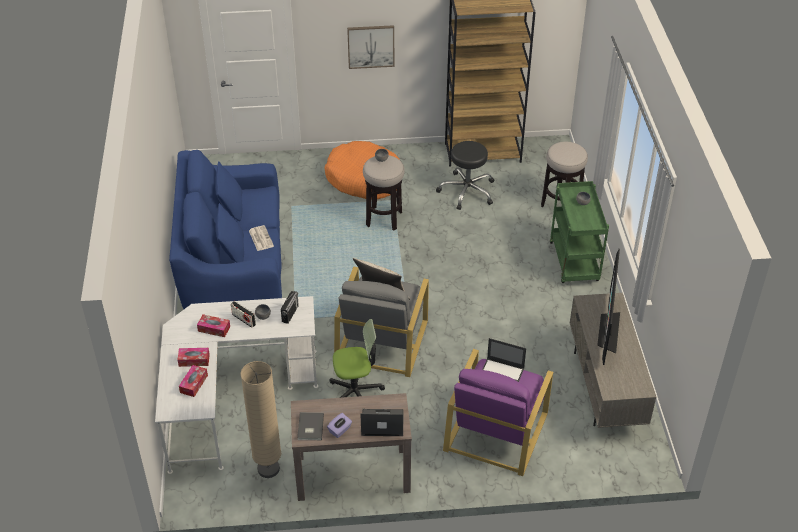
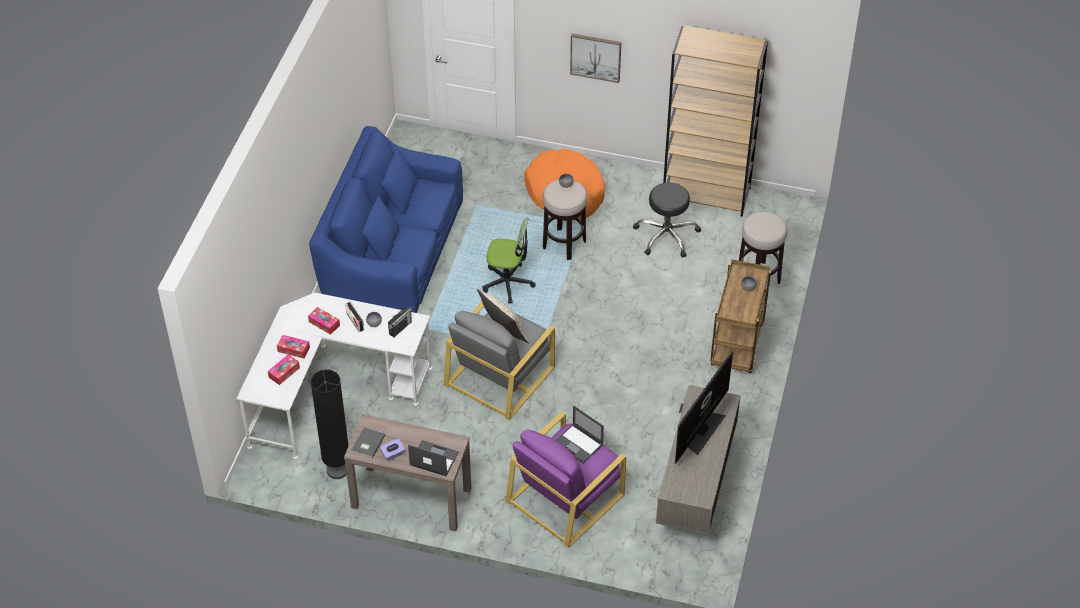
camera: 20 degrees right, 5 degrees up
(260, 238) = (414, 238): newspaper -> none
(268, 469) = (337, 470): beige floor lamp -> black floor lamp
(356, 392) = (450, 420): office chair -> office chair (508, 283)
(575, 263) = (737, 347): green cart -> brown cart

